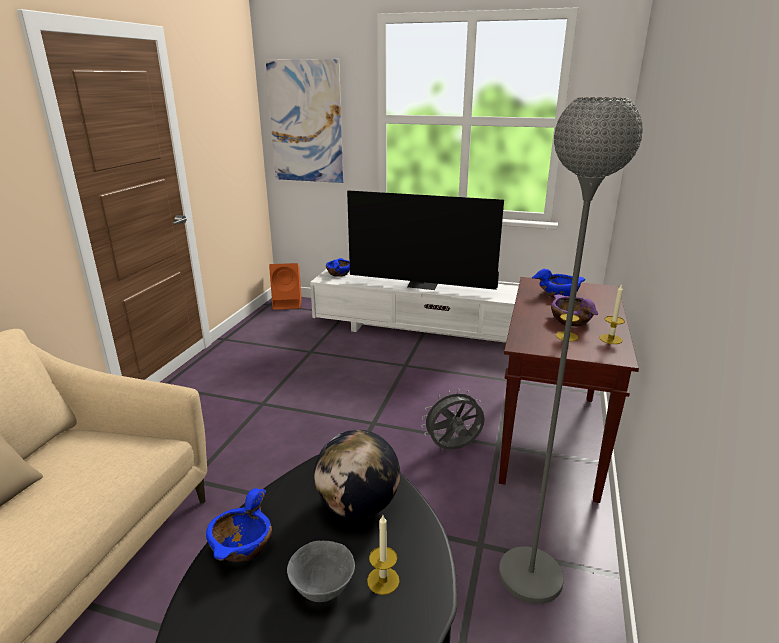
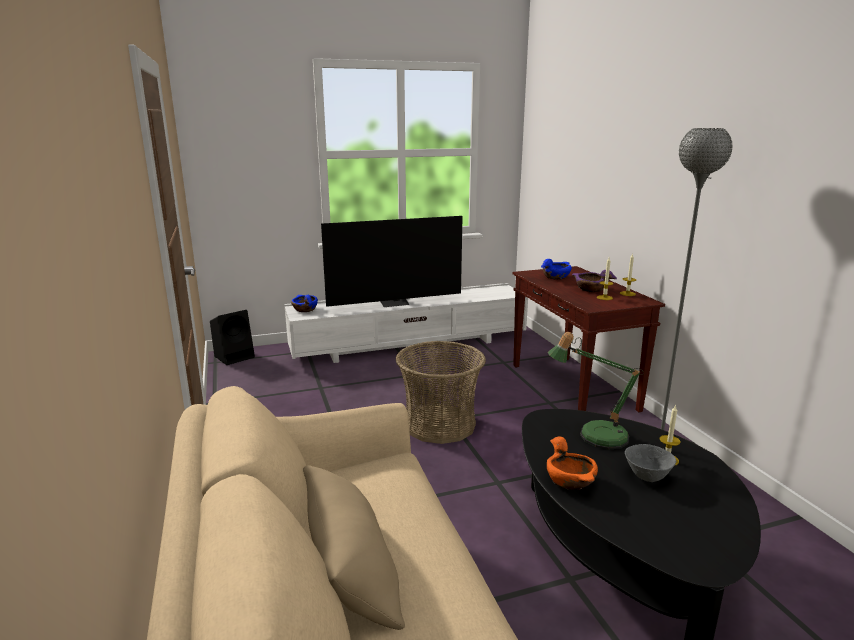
camera: 35 degrees left, 5 degrees down
(242, 546) = (570, 481): blue bowl -> orange bowl
(288, 303) = (235, 356): orange speaker -> black speaker
(306, 122) = (239, 162): picture -> none
(356, 425) = (439, 424): none -> basket
(358, 506) = (595, 435): globe -> table lamp
(453, 448) = (525, 414): grey fan -> none

